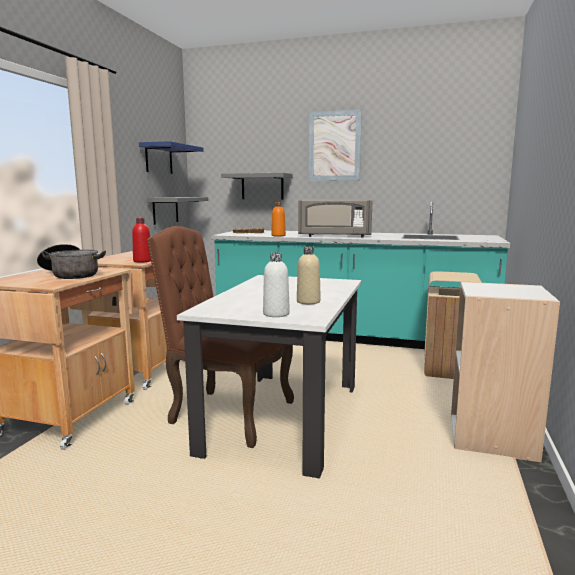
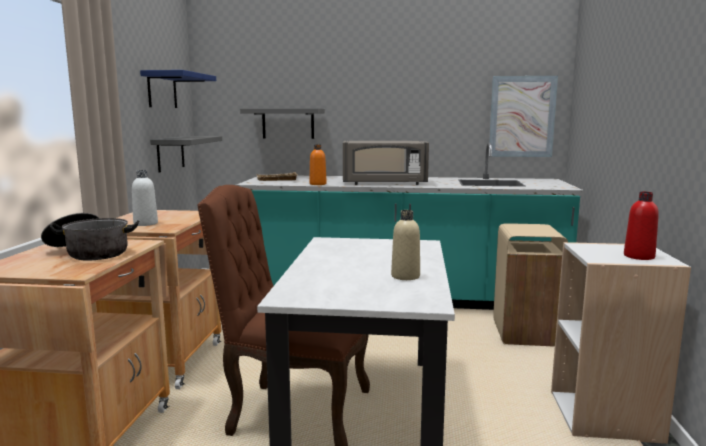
camera: 10 degrees left, 0 degrees up
(142, 261) = (170, 226): red bottle -> red bottle (639, 256)
(276, 314) = (382, 297): white bottle -> white bottle (145, 224)
(334, 146) = (374, 77): picture -> picture (522, 116)

